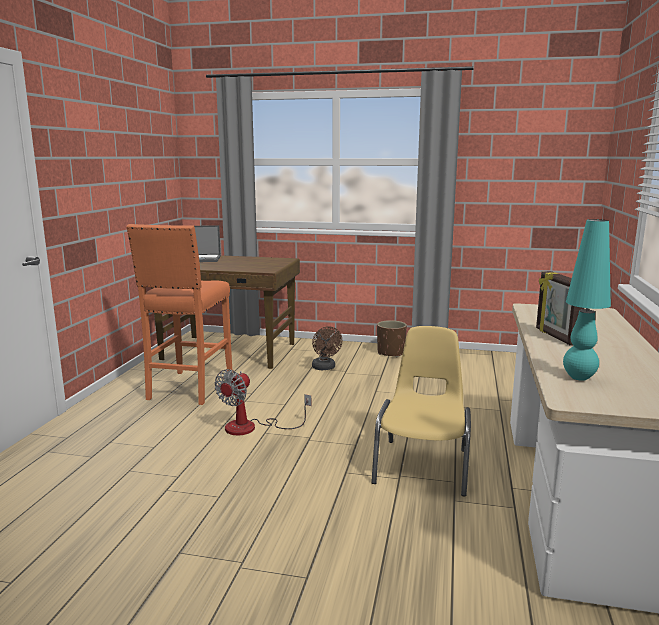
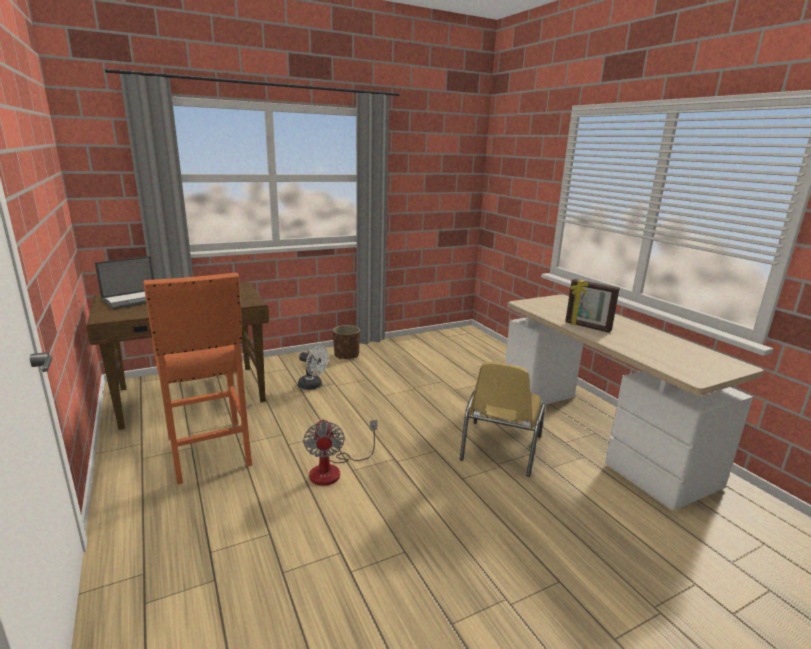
camera: 40 degrees left, 5 degrees up
(325, 368) = (313, 386): brown fan -> white fan
(423, 465) = (499, 448): yellow chair -> yellow chair turned 135 degrees counterclockwise
(578, 377) = (662, 358): turquoise table lamp -> none

